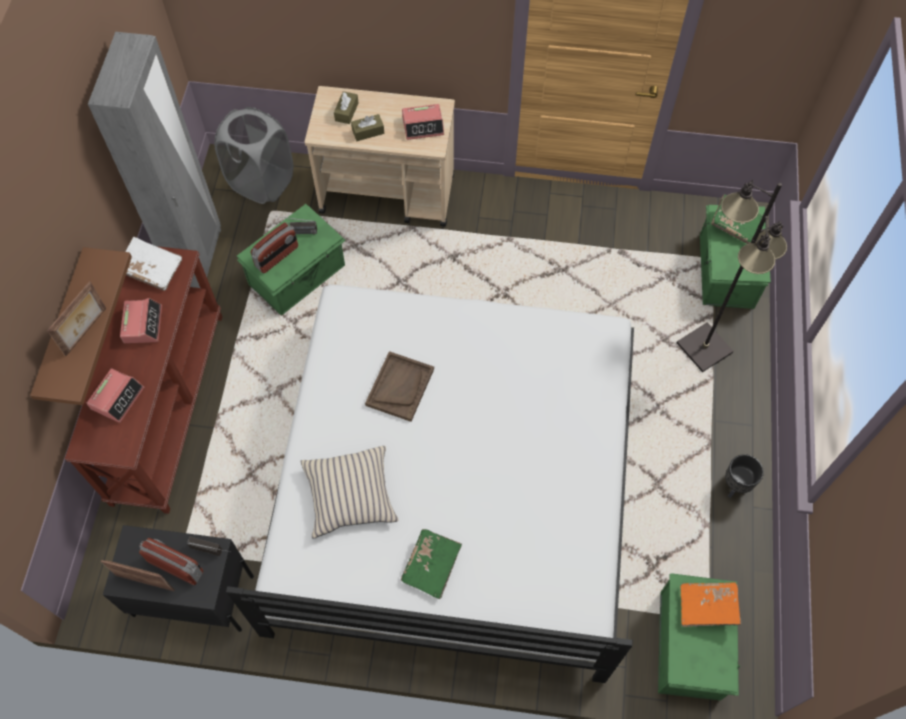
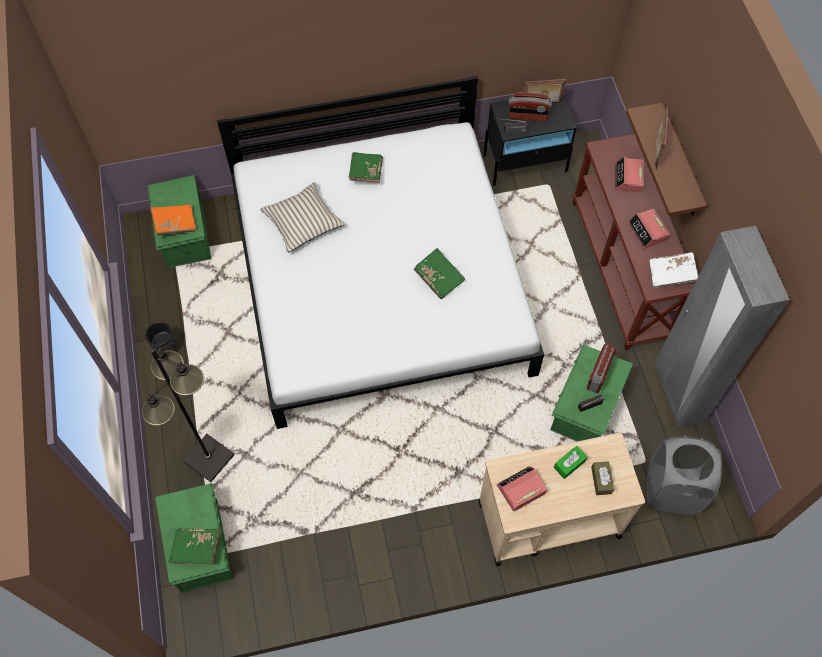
camera: 160 degrees right, 0 degrees up
(350, 495) = (439, 196): beige pillow -> beige pillow (302, 222)
(368, 132) = (569, 464): brown tissue box -> green tissue box
(400, 387) = (439, 277): brown tray -> green book

